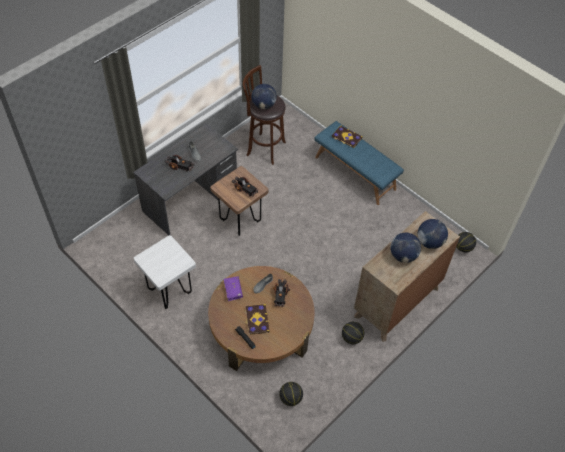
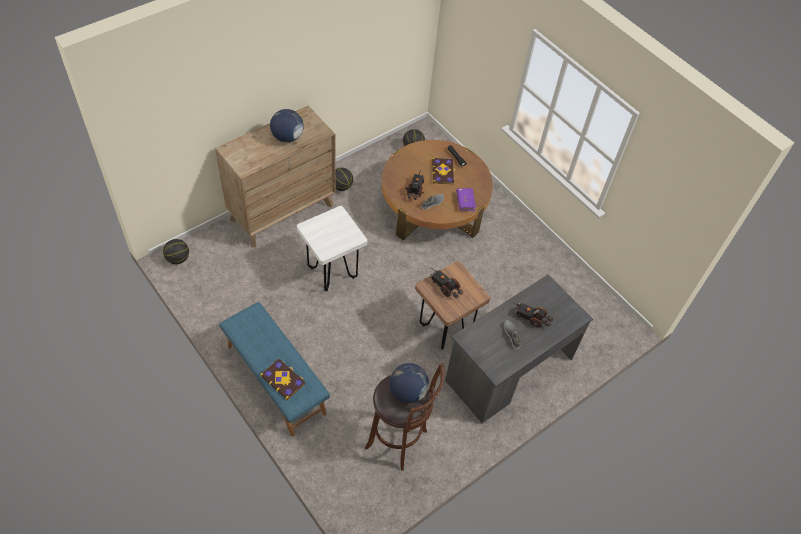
camera: 175 degrees left, 0 degrees up
(170, 291) = (530, 256): white stool -> white stool (332, 273)
(429, 242) = (252, 146): globe -> none

